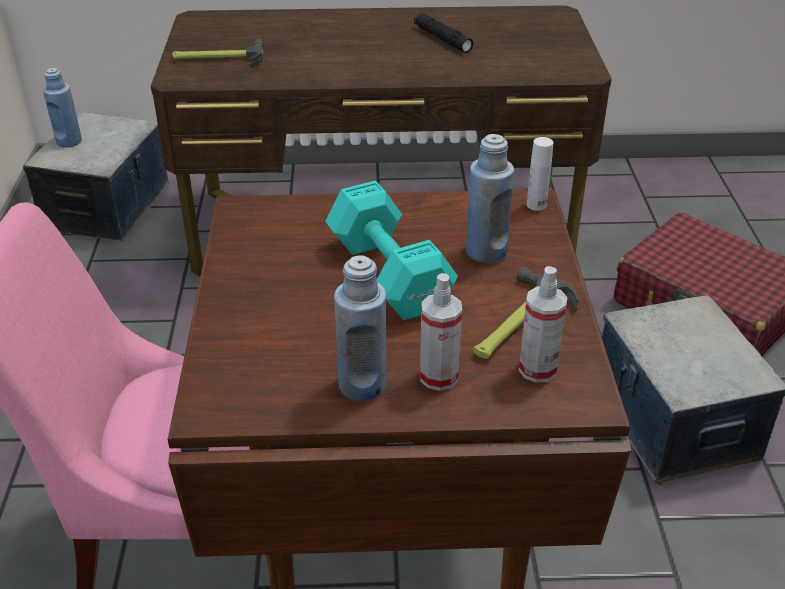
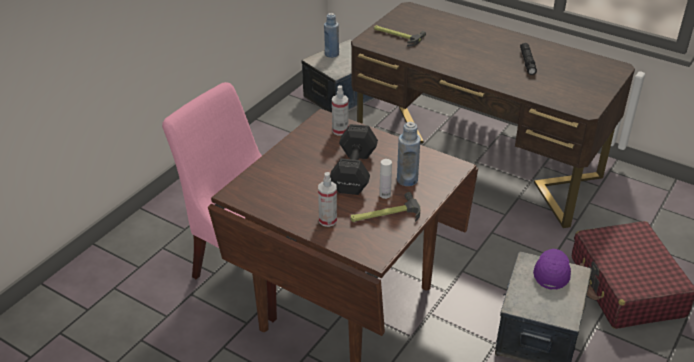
camera: 35 degrees right, 0 degrees up
(362, 384) = (296, 210): blue bottle -> none
(389, 277) = (353, 173): turquoise dumbbell -> black dumbbell
(536, 205) = (457, 168): white bottle -> white bottle (385, 195)
(537, 369) = (370, 236): spray bottle -> spray bottle (340, 130)
(674, 323) = (551, 273): none -> purple cap

